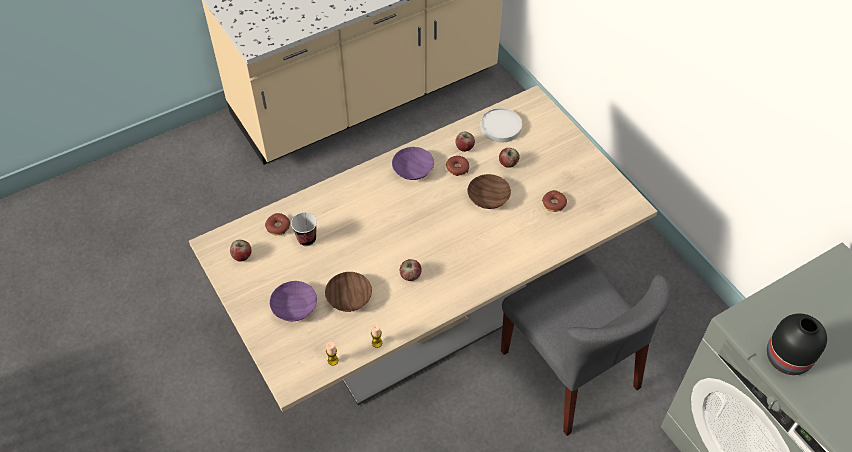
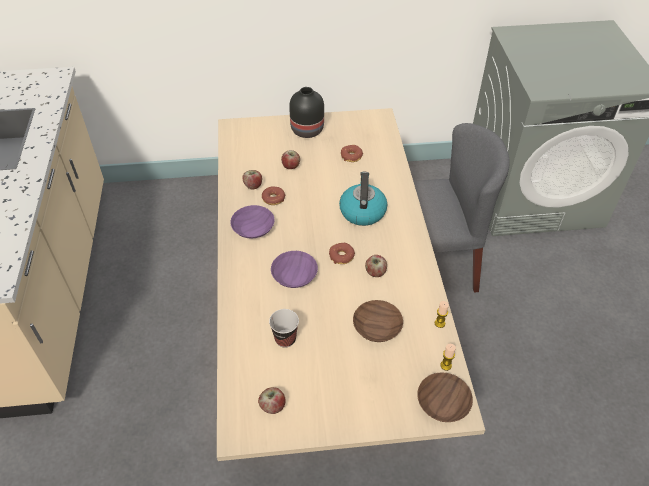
camera: 65 degrees left, 5 degrees down
(278, 227) = (253, 359): donut -> donut (341, 256)
(293, 307) = (365, 379): purple bowl -> purple bowl (294, 276)
(482, 239) = (362, 211): none -> kettle
(487, 197) = (319, 192): brown bowl -> brown bowl (442, 404)
(501, 127) = (247, 156): white plate -> none
(786, 358) = (577, 83): black vase -> black vase (307, 130)

